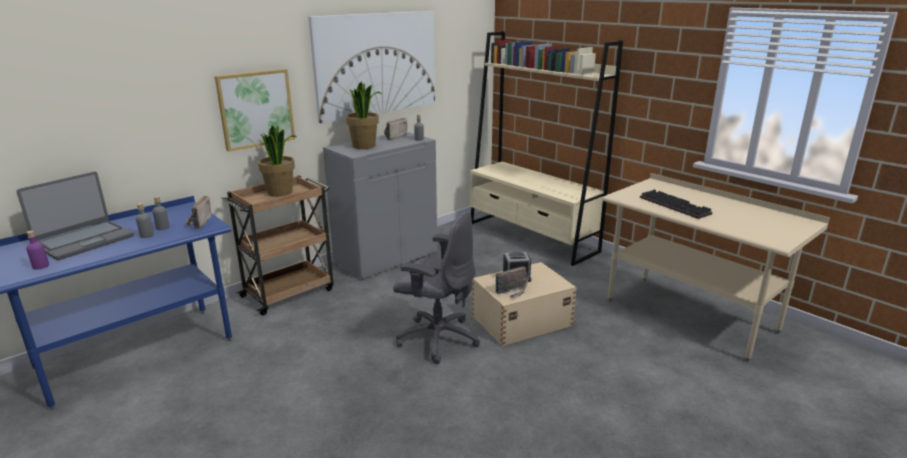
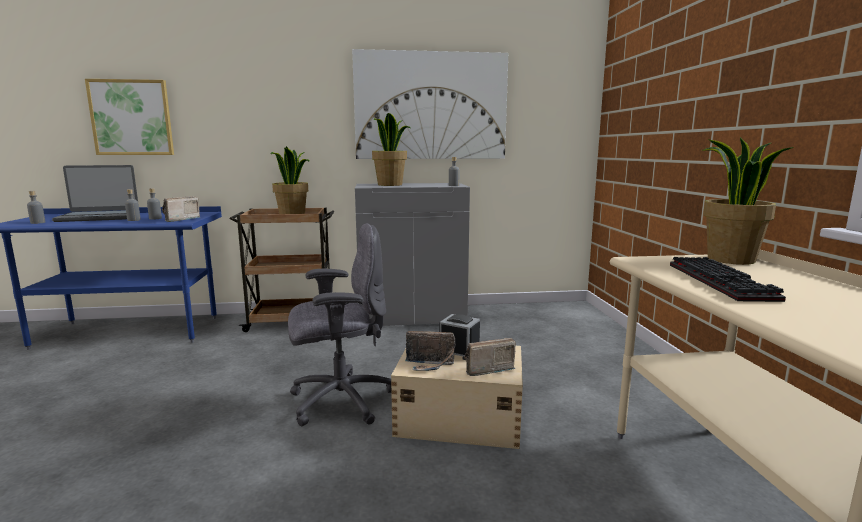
camera: 35 degrees right, 10 degrees down
(40, 266) = (38, 222): purple bottle -> grey bottle
(256, 109) = (290, 135): picture -> picture (132, 118)
(393, 137) = (434, 184): radio -> radio (485, 369)
(437, 338) = (339, 401): grey office chair -> grey office chair turned 75 degrees counterclockwise
(532, 237) = (600, 336): beige bookcase -> none
(655, 185) = (730, 260): none -> potted plant

